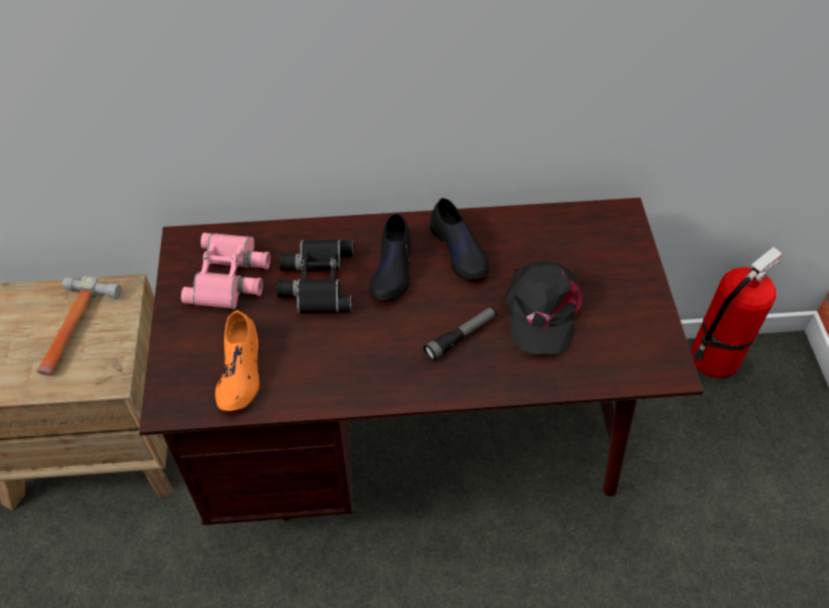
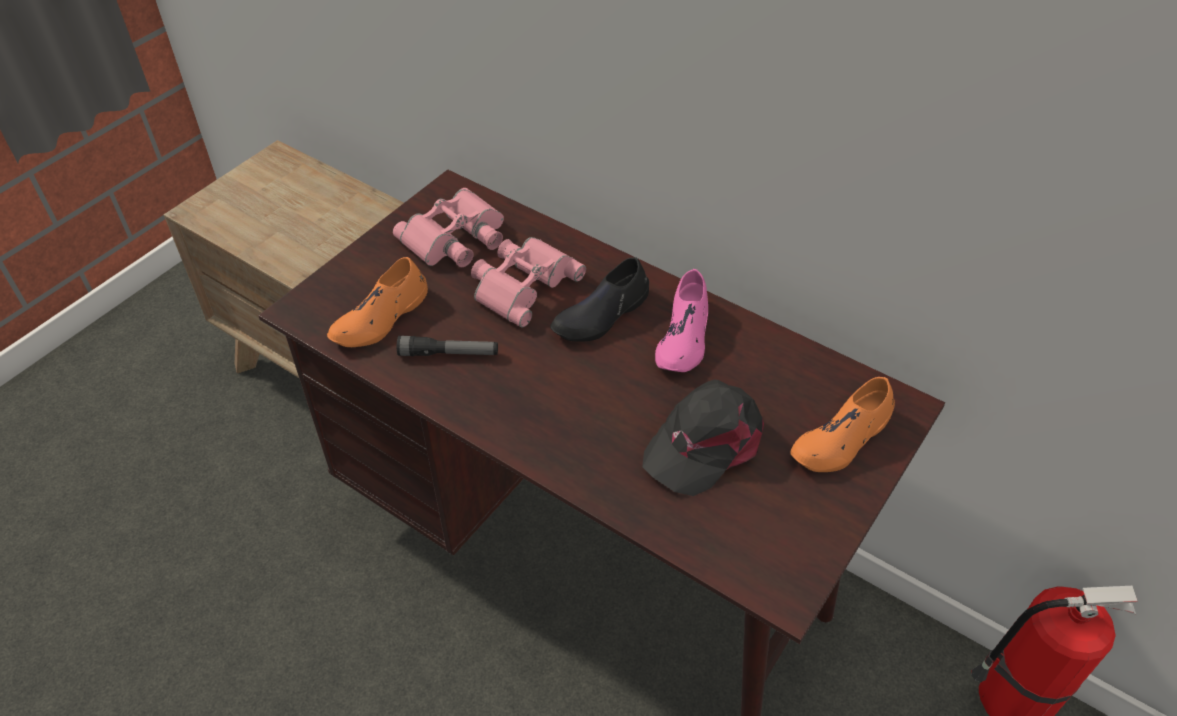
camera: 40 degrees right, 5 degrees down
(73, 330) = (328, 225): hammer -> none
(315, 280) = (522, 284): black binoculars -> pink binoculars
(459, 250) = (684, 336): black shoe -> pink shoe
(461, 336) = (599, 414): flashlight -> flashlight (448, 353)
(611, 256) = (841, 439): none -> orange shoe

